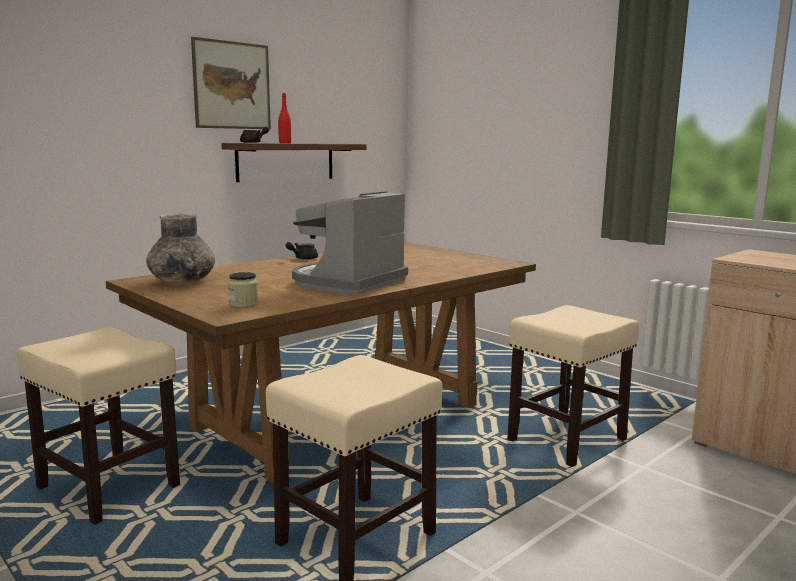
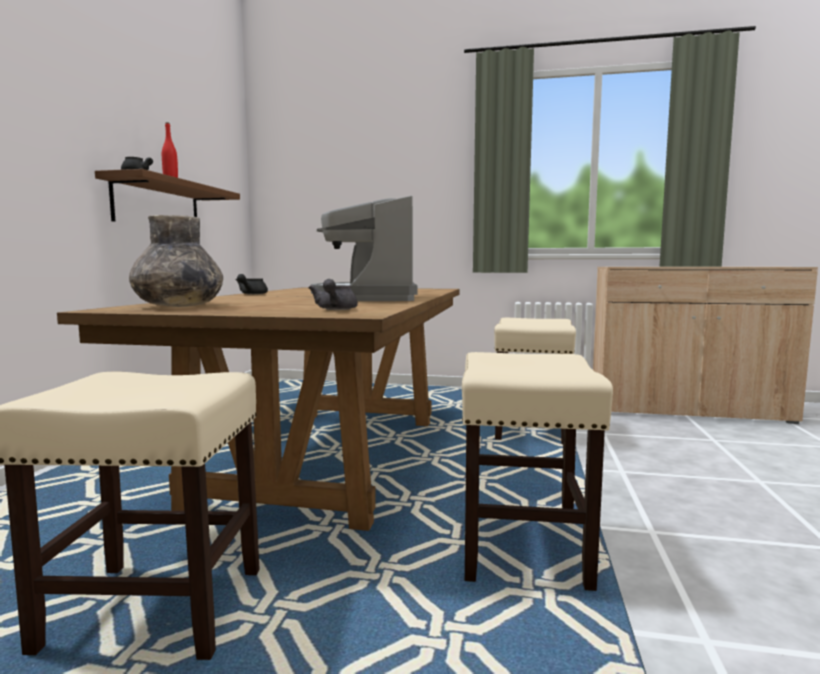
camera: 35 degrees left, 5 degrees down
(232, 85) = (103, 104): picture -> none
(243, 304) = (335, 309): jar -> grey teapot

